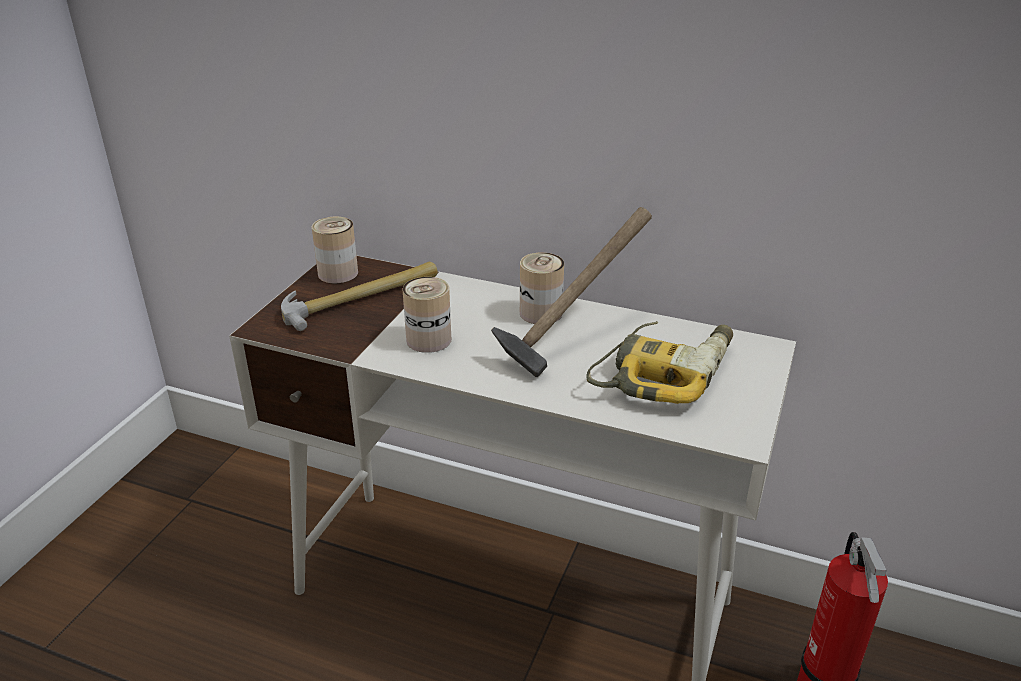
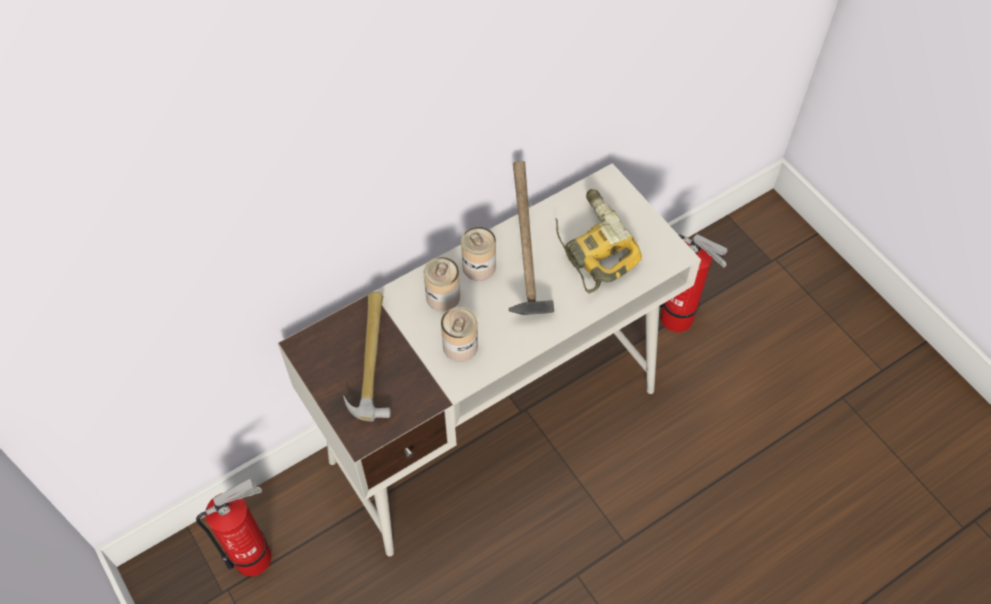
camera: 55 degrees left, 25 degrees up
(237, 501) = (257, 555): none -> fire extinguisher
(338, 273) = (320, 355): can -> can (443, 296)

